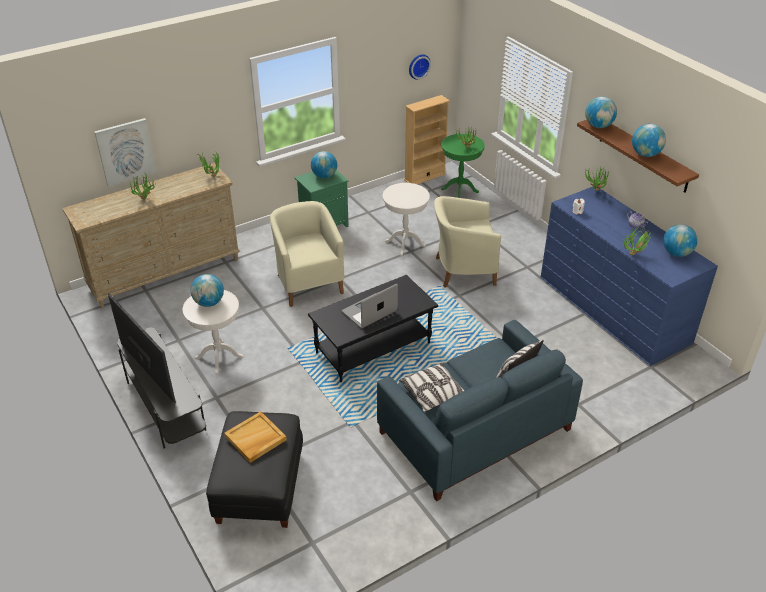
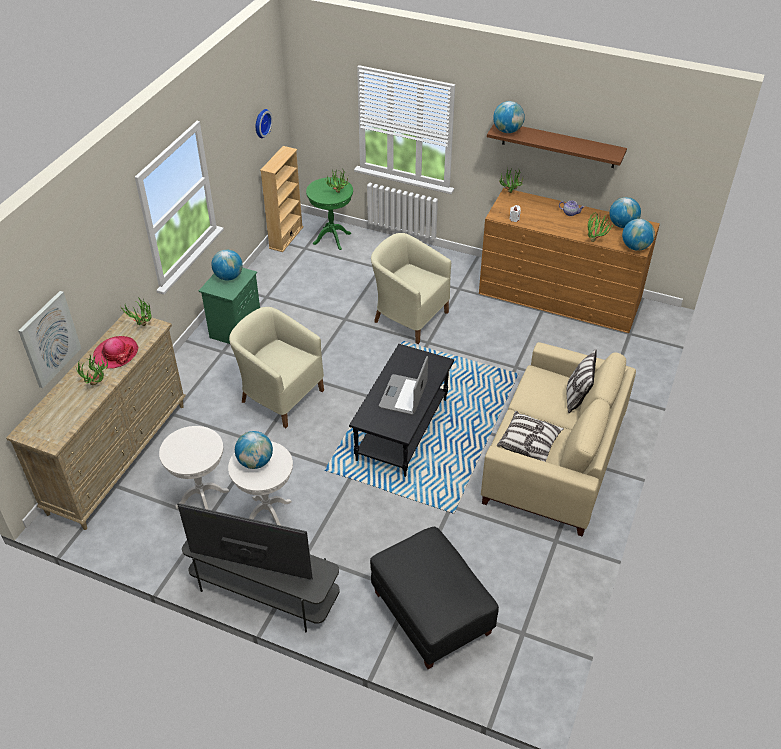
camera: 35 degrees left, 5 degrees up
(177, 186) = (116, 353): none -> hat
(255, 439) = (425, 568): beige tray -> none
(405, 243) = (332, 314): white side table -> white side table (202, 499)
(463, 270) = (408, 316): beige armchair -> beige armchair turned 75 degrees clockwise
(473, 430) = (553, 459): blue sofa -> beige sofa
(613, 309) = (560, 296): blue dresser -> brown dresser
(645, 154) = (571, 144): globe -> globe (635, 247)

